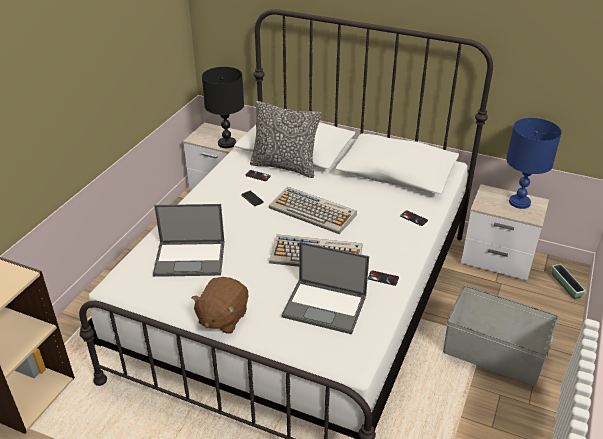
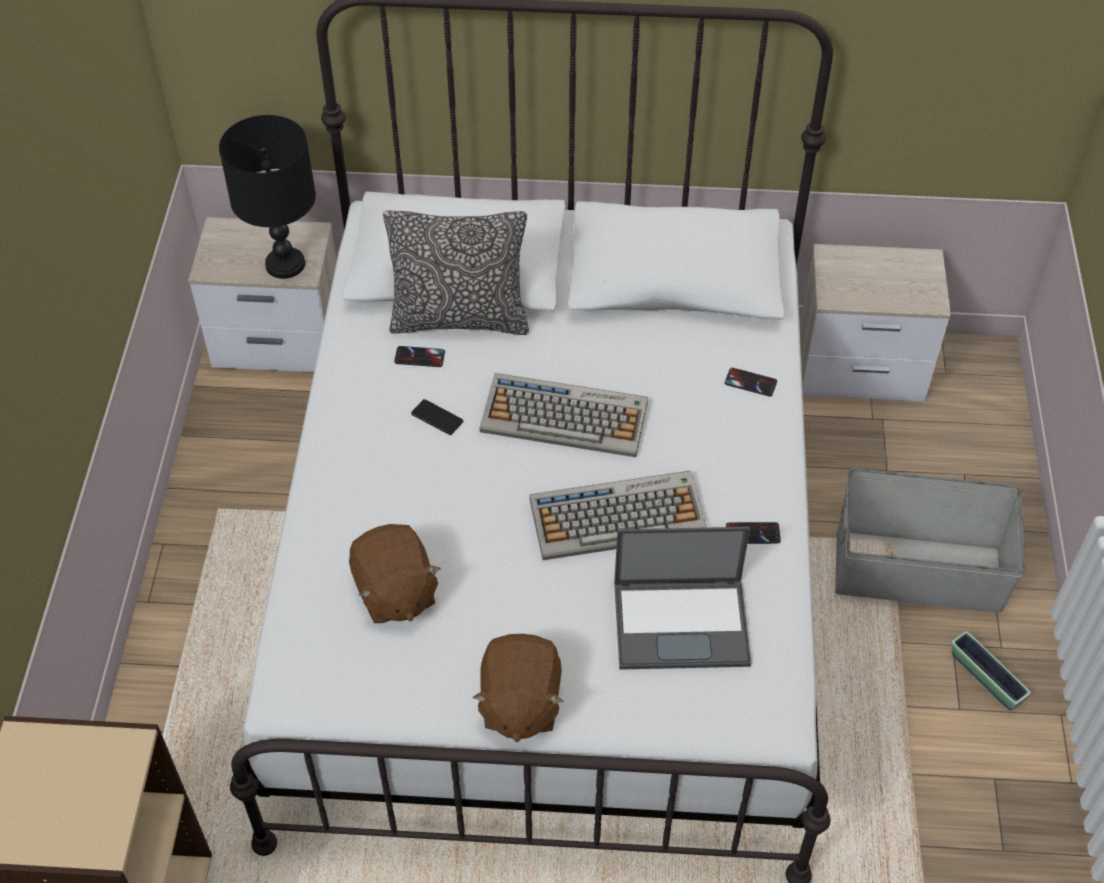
camera: 20 degrees left, 15 degrees up
(191, 258) = (394, 592): laptop -> brown plush toy
(519, 202) = (896, 271): blue table lamp -> none
(565, 286) = (990, 393): planter -> planter (985, 678)

